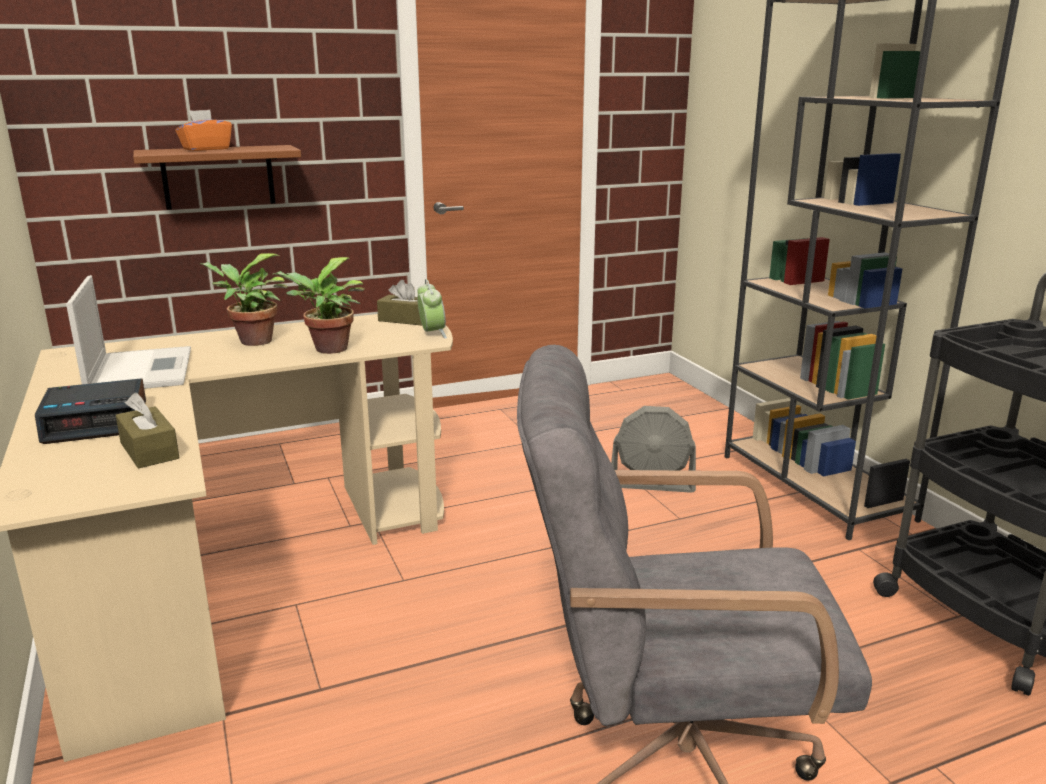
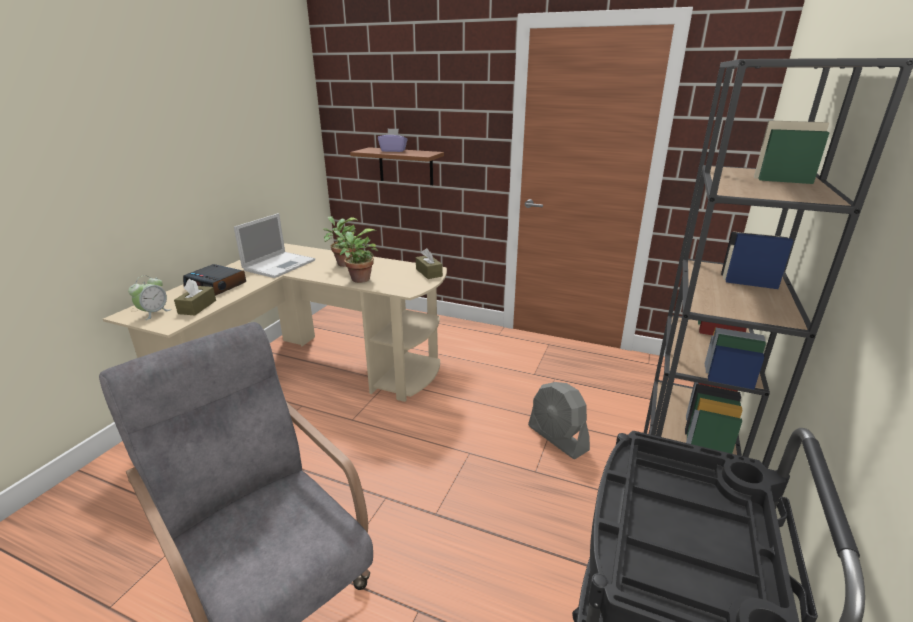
camera: 45 degrees right, 5 degrees up
(206, 149) = (393, 150): orange tissue box -> purple tissue box
(432, 334) = (419, 286): alarm clock -> alarm clock (154, 313)

